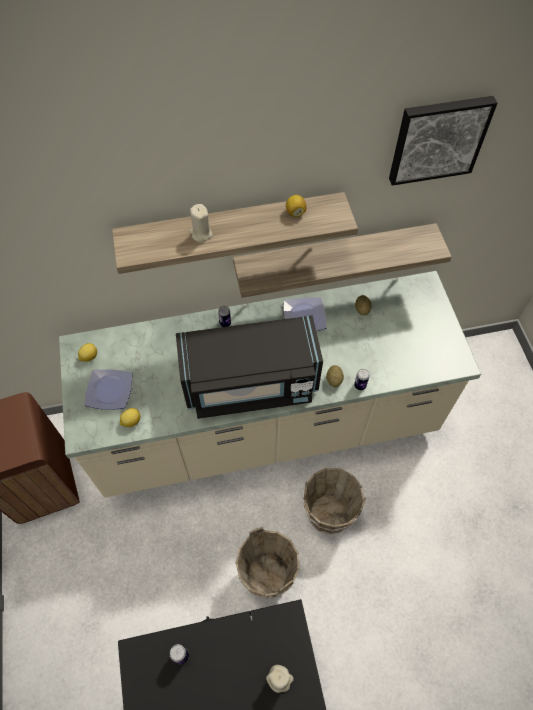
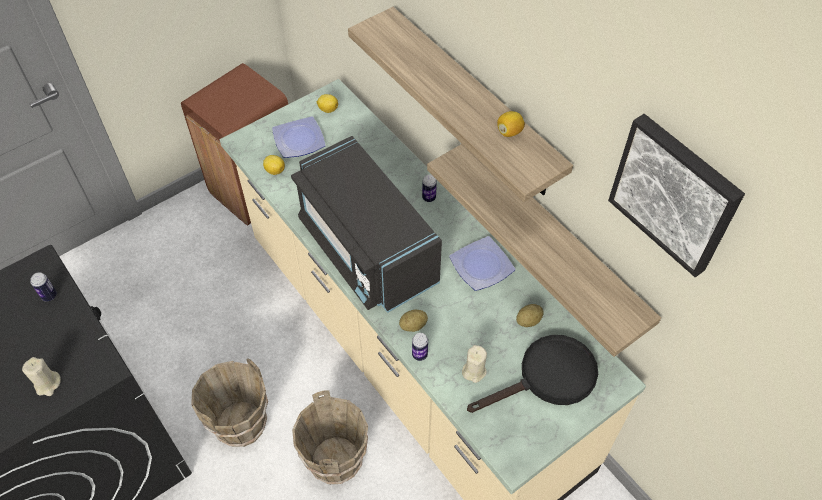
camera: 65 degrees right, 5 degrees down
(201, 234) = (427, 69): beige candle -> beige candle (474, 371)
(410, 318) = (548, 377): none -> black frying pan

